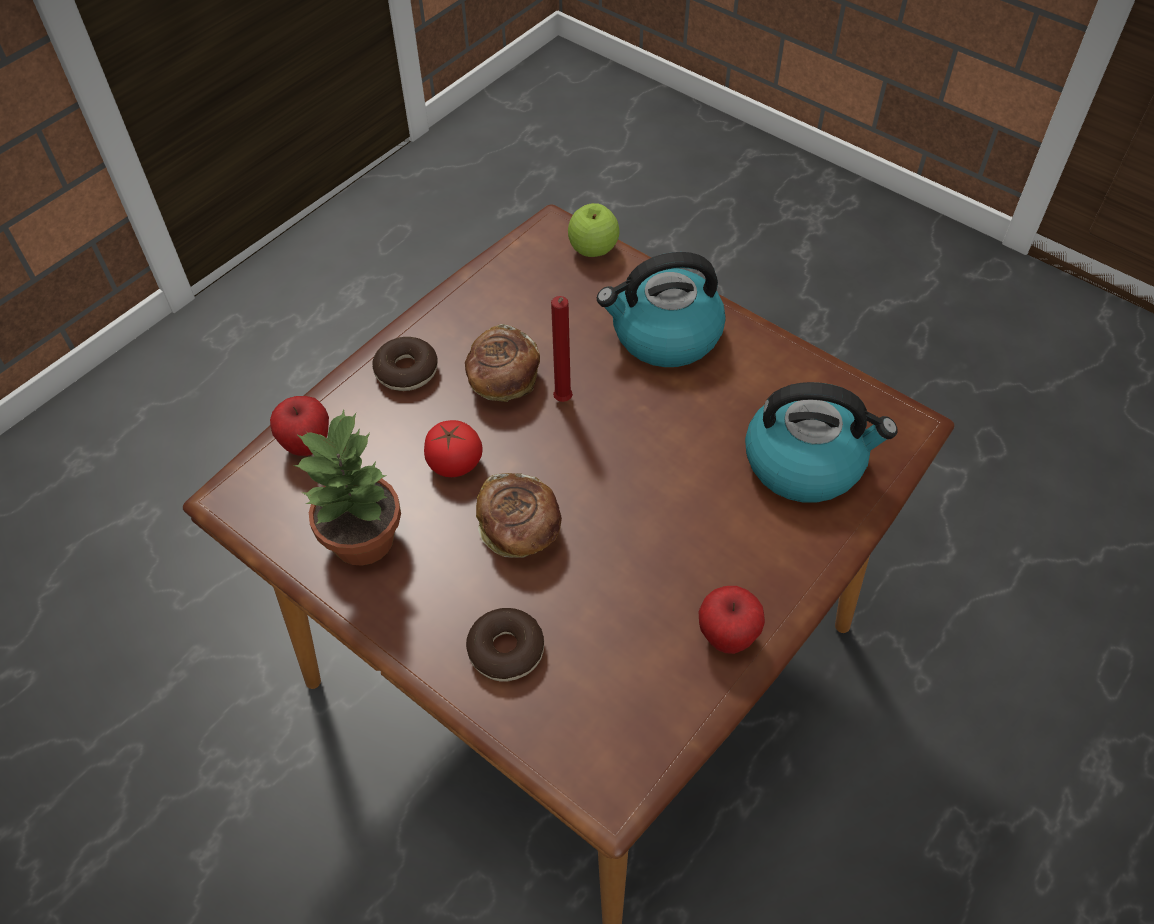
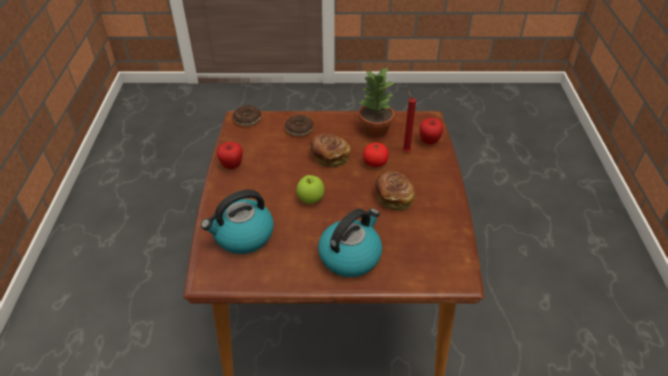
camera: 140 degrees right, 10 degrees down
(406, 371) = (432, 180): donut -> donut (247, 119)
(562, 402) = (362, 203): red candle -> red candle (405, 151)
(593, 250) = (429, 280): apple -> apple (310, 199)

